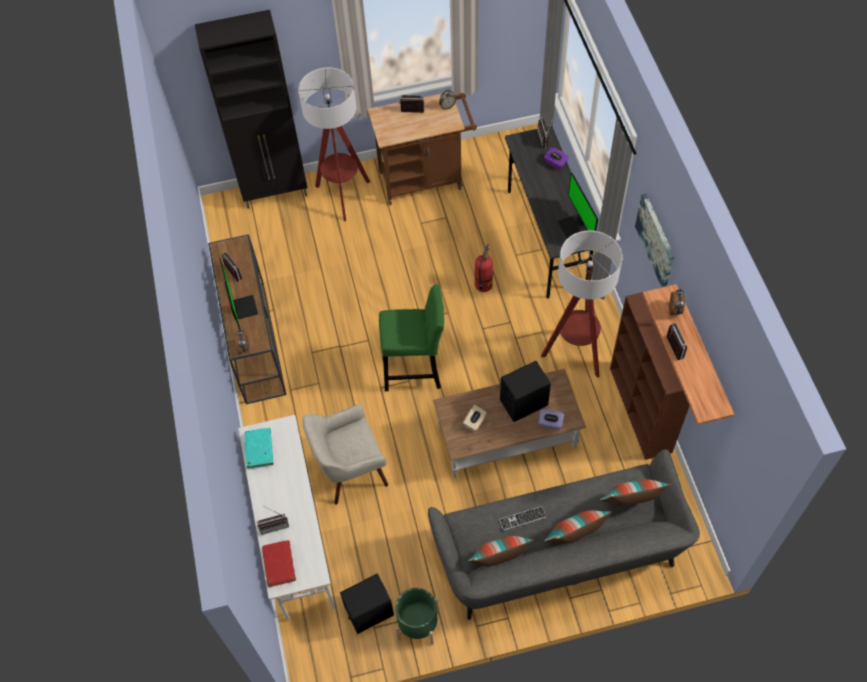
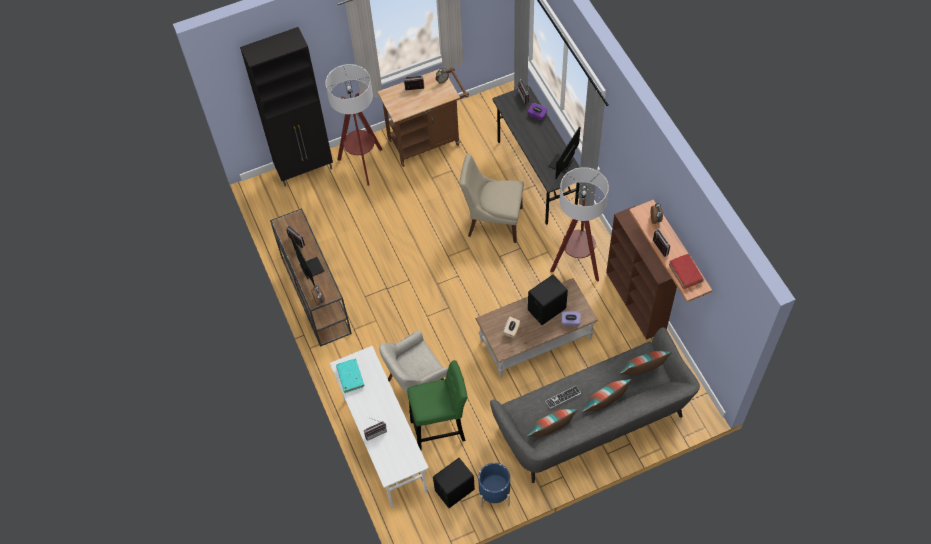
camera: 10 degrees left, 0 degrees up
(279, 565) = (386, 461): red book -> red book (685, 273)
(415, 372) = (452, 299): green stool -> green stool (441, 429)
(418, 624) = (494, 493): green planter -> blue planter
(483, 285) = (492, 221): fire extinguisher -> beige chair
(574, 226) = (561, 164): monitor -> monitor turned 60 degrees clockwise
(656, 240) = (631, 168): picture -> none

